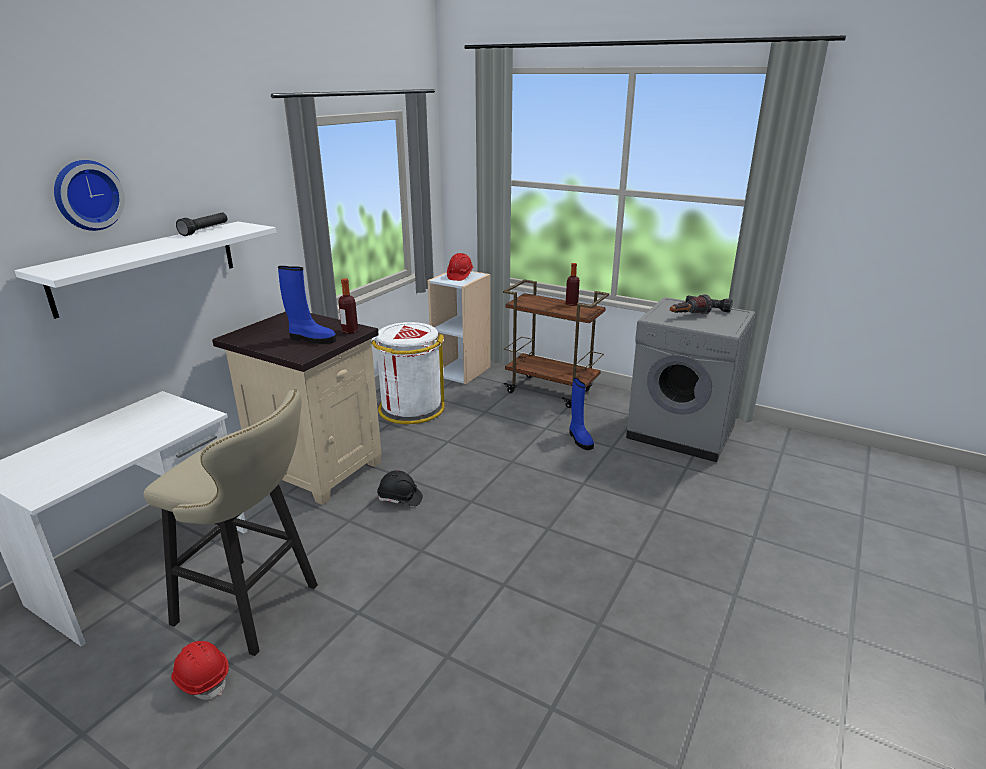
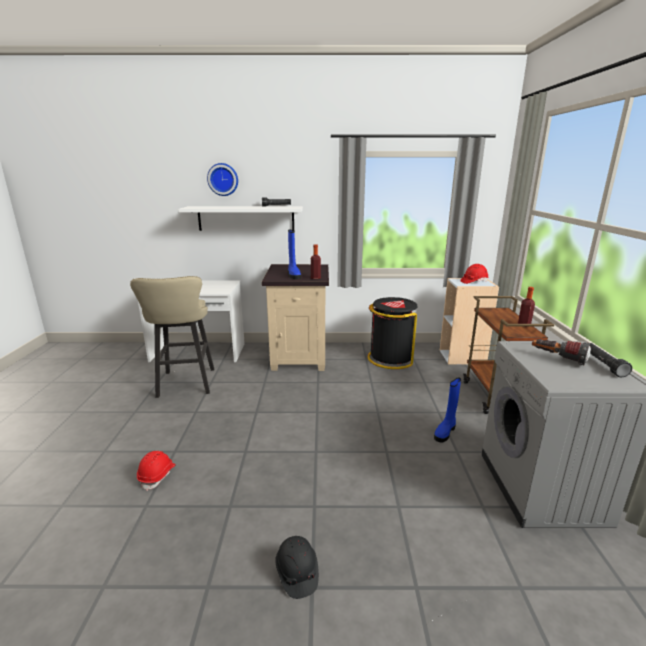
camera: 60 degrees right, 5 degrees down
(202, 678) = (138, 391): red hard hat -> red hard hat (157, 475)
(400, 499) = (296, 388): black hard hat -> black hard hat (297, 573)
(411, 409) = (390, 358): white trash can -> black trash can

